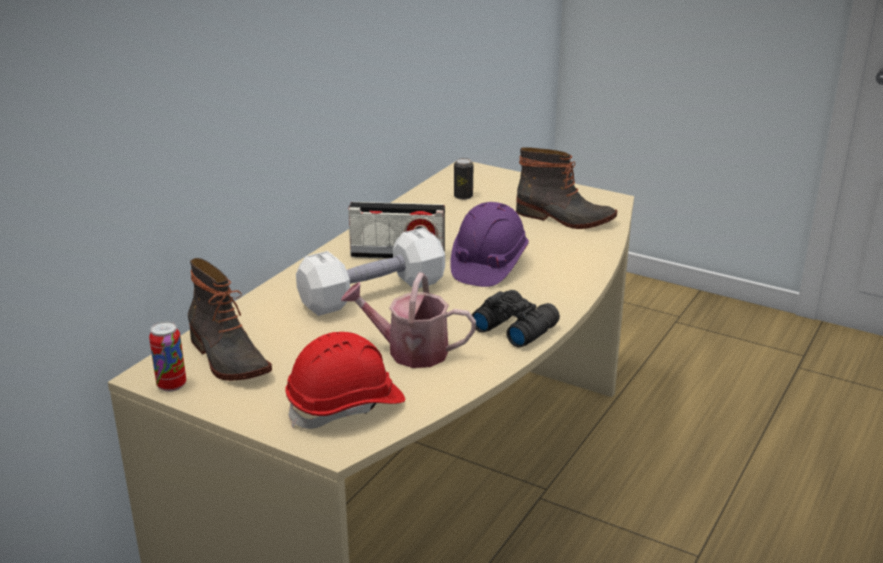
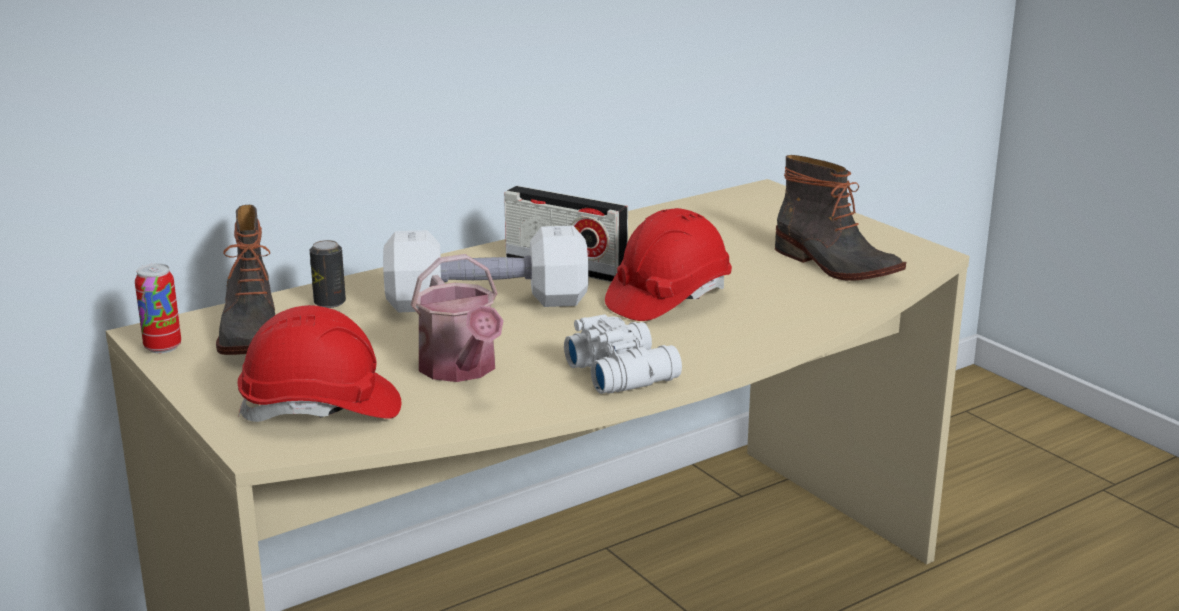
camera: 25 degrees right, 5 degrees down
(409, 351) = (461, 370): watering can -> watering can turned 150 degrees counterclockwise
(463, 196) = (724, 219): can -> can (330, 303)
(488, 265) = (668, 298): purple hard hat -> red hard hat
(514, 327) = (623, 371): black binoculars -> white binoculars

